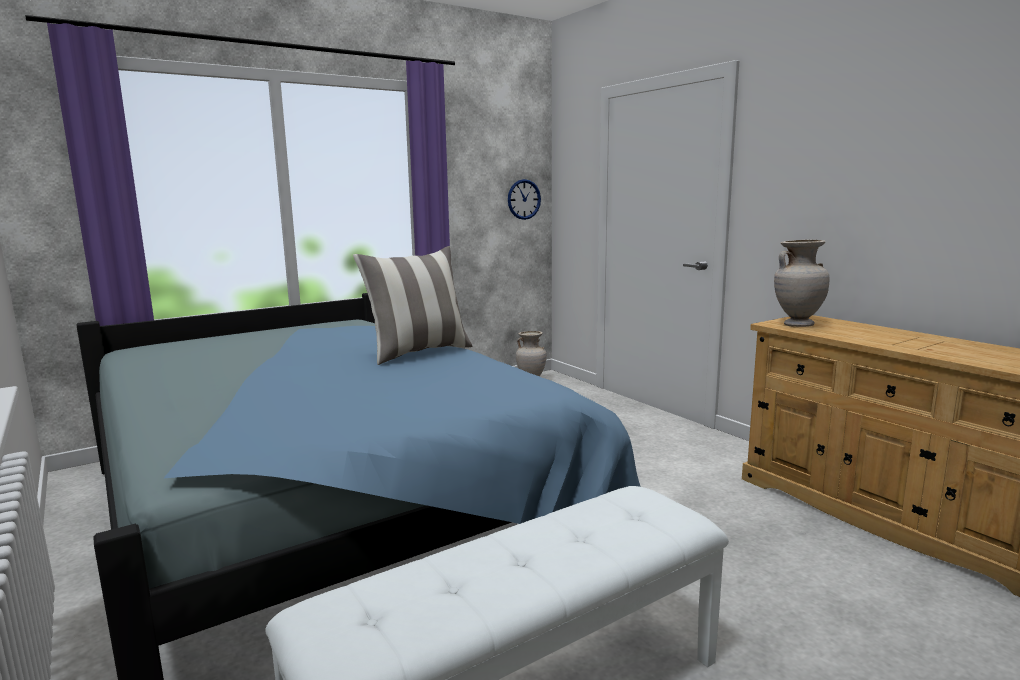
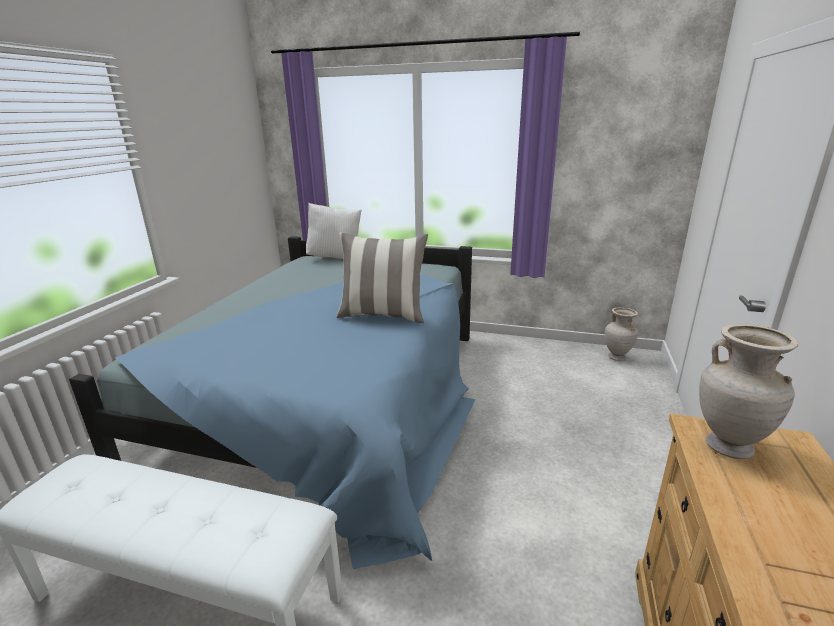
camera: 50 degrees right, 10 degrees up
(186, 340) = (335, 258): none -> white pillow
(524, 199) = (656, 174): wall clock -> none

